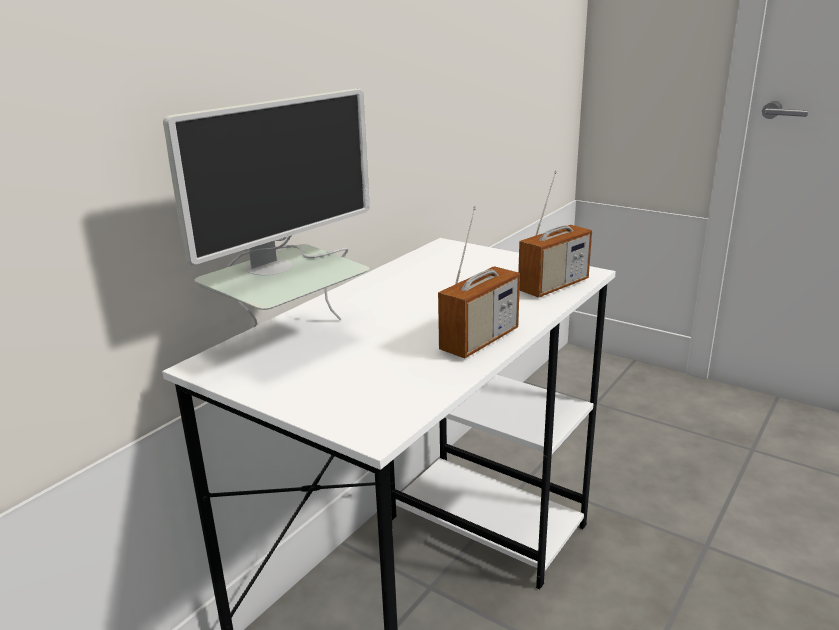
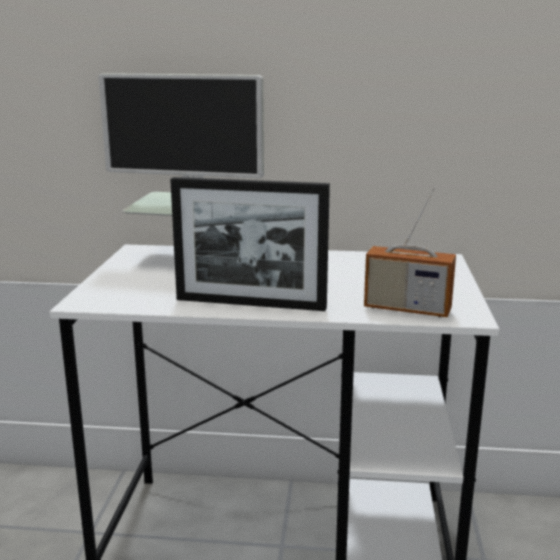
camera: 60 degrees right, 5 degrees down
(479, 340) = (250, 304): radio -> picture frame

